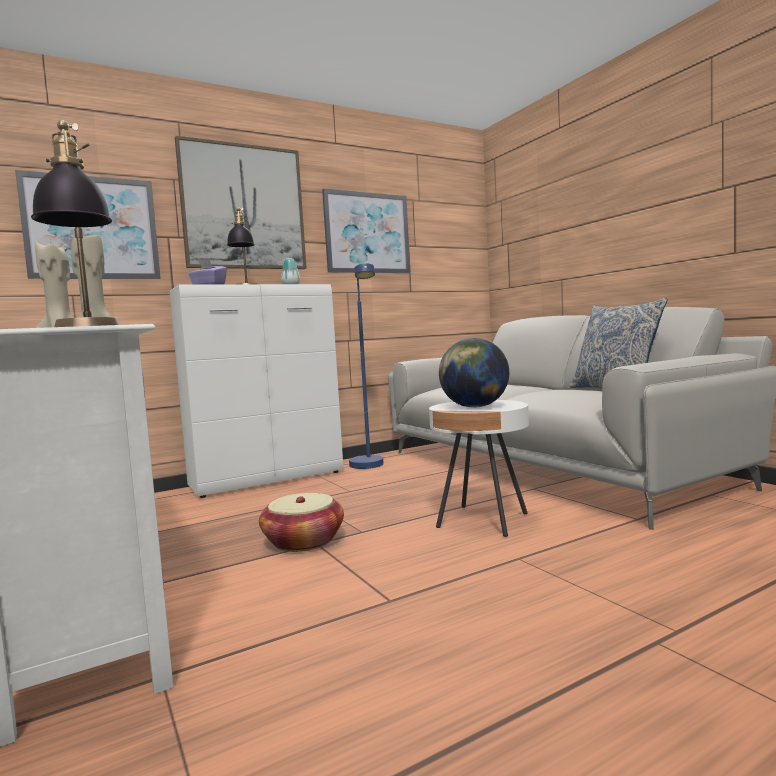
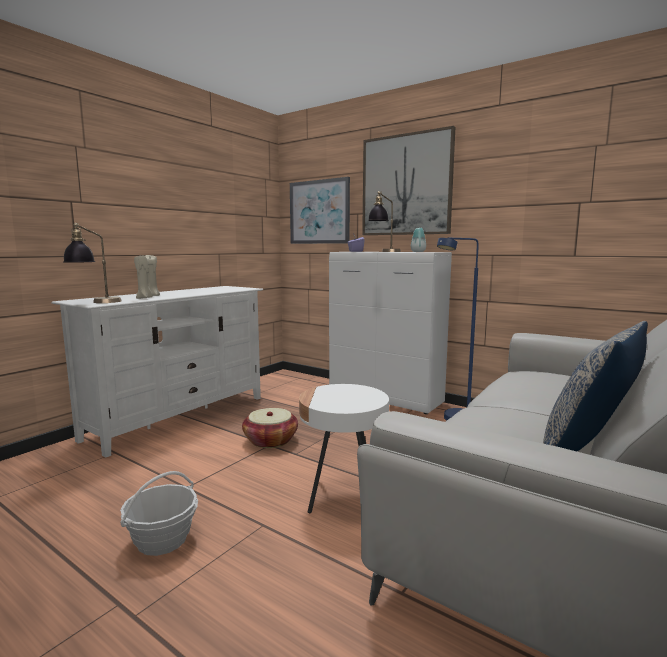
camera: 65 degrees right, 5 degrees up
(367, 233) = (522, 194): picture -> none
(474, 407) = (331, 397): globe -> none
(525, 616) = (162, 540): none -> basket

